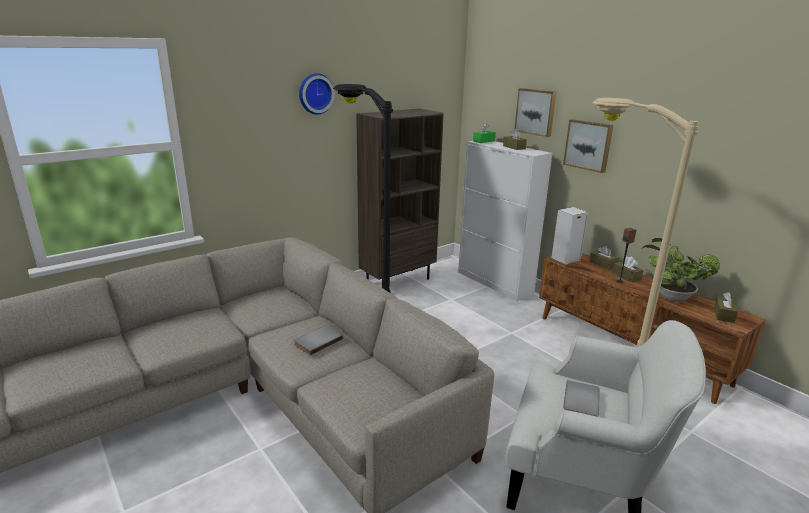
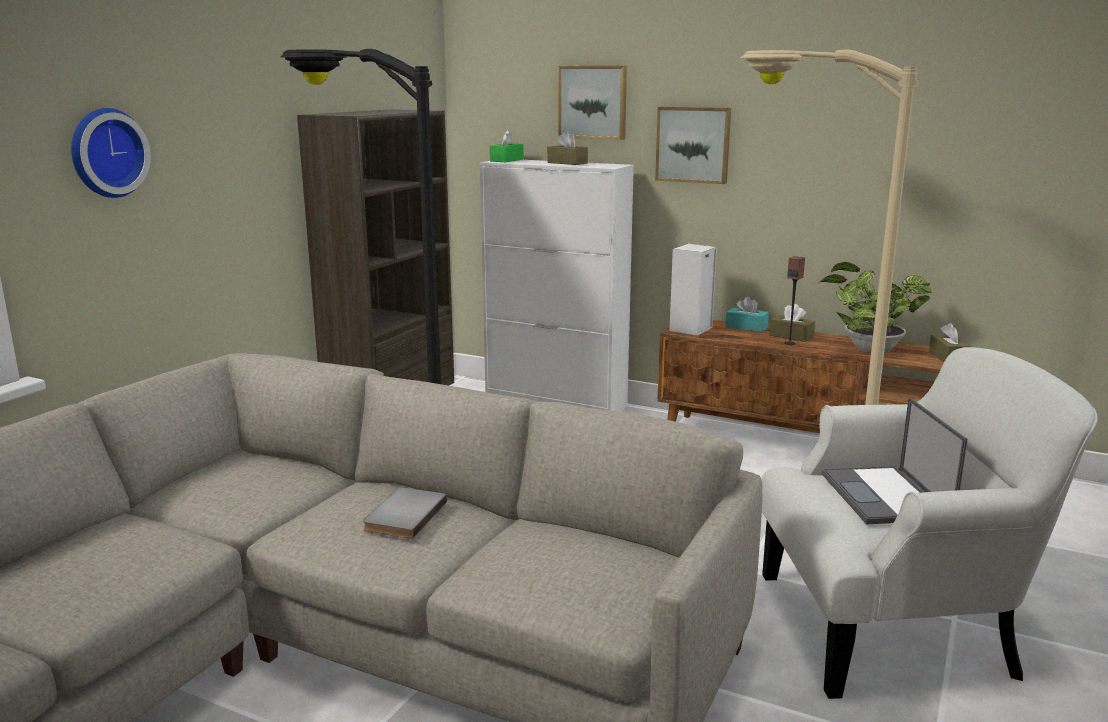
camera: 25 degrees left, 5 degrees down
(315, 93) = (226, 74): wall clock -> wall clock (106, 153)
(583, 402) = (886, 496): grey book -> laptop
(603, 264) = (746, 327): brown tissue box -> turquoise tissue box

